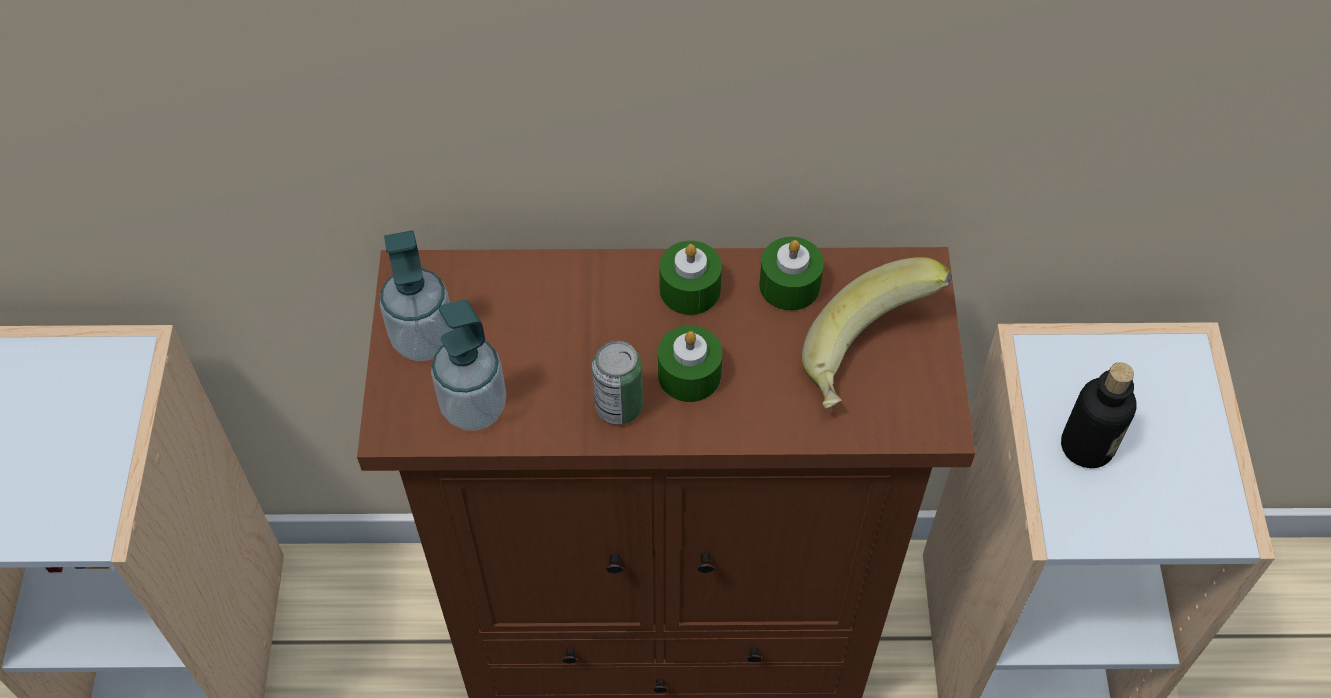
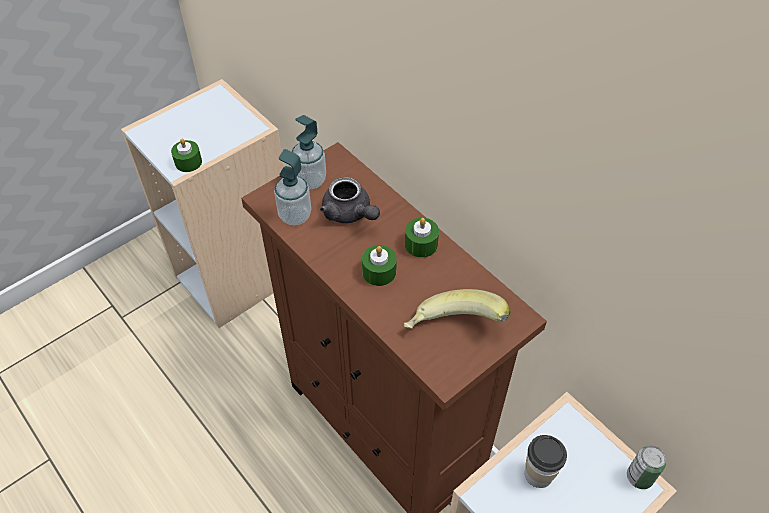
camera: 50 degrees right, 5 degrees down
(544, 335) = (350, 214): none -> grey teapot
(618, 406) = (340, 259): can -> can (639, 477)
(789, 285) = (460, 276): green candle -> green candle (188, 162)
(1087, 446) = (538, 474): bottle -> cup

